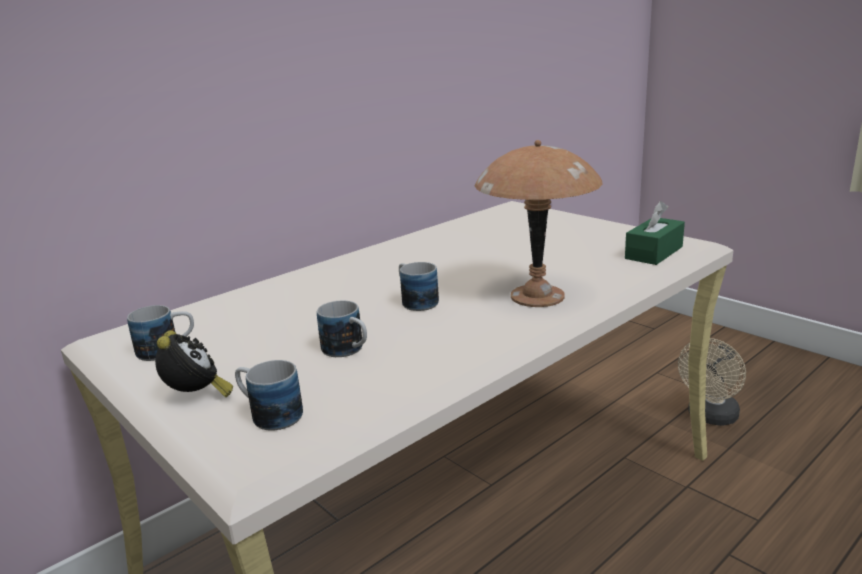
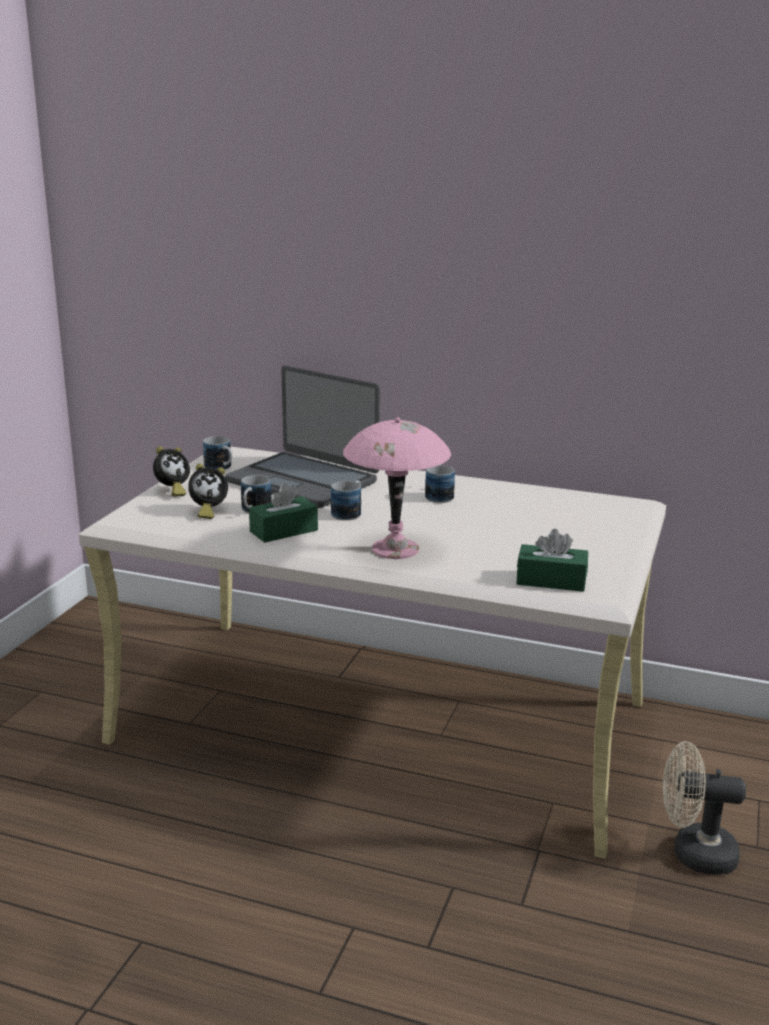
camera: 60 degrees right, 0 degrees up
(269, 414) = (165, 511): mug -> mug (439, 495)
(290, 309) = (303, 481): none -> laptop
(311, 381) = (208, 512): none -> alarm clock
(433, 342) = (284, 531): none -> green tissue box
(538, 296) = (396, 549): brown table lamp -> pink table lamp

